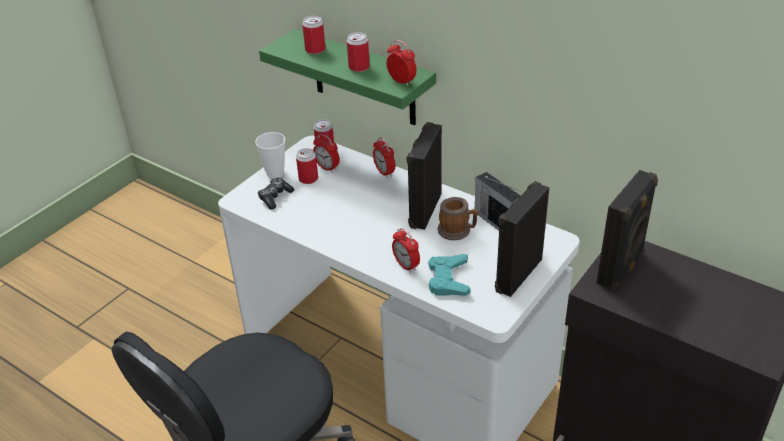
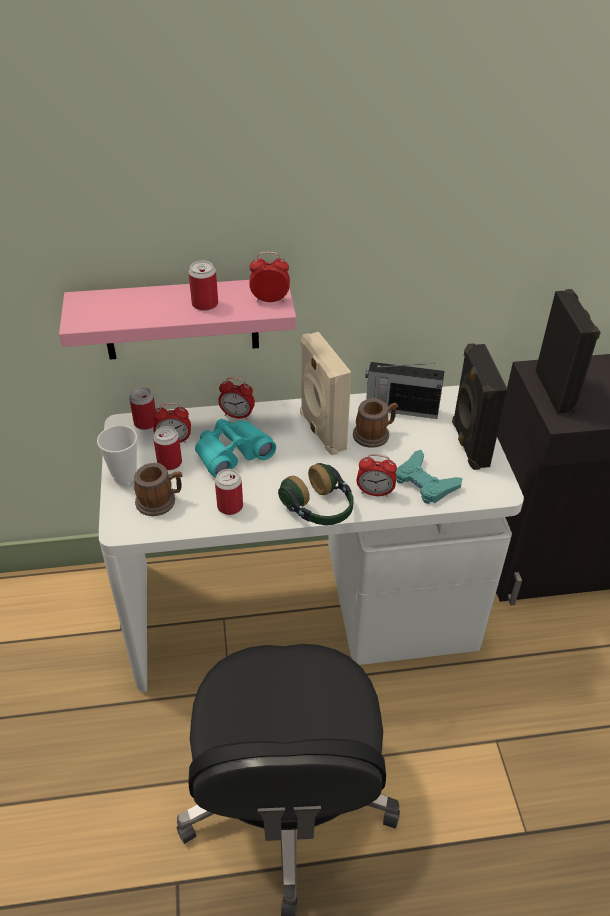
camera: 45 degrees left, 5 degrees up
(275, 197) = (160, 501): game controller -> mug
(315, 50) = (127, 306): can -> can (230, 506)
(350, 193) = (232, 454): none -> turquoise binoculars
(358, 254) = (319, 508): none -> headphones
(364, 78) = (181, 319): green shelf -> pink shelf
(423, 210) = (321, 432): black speaker -> beige speaker

